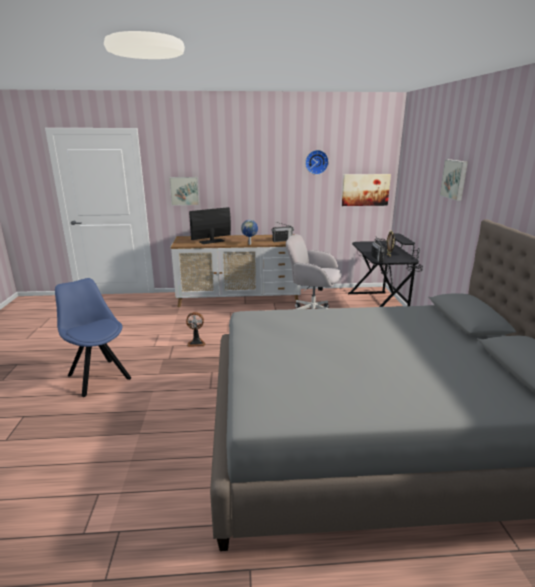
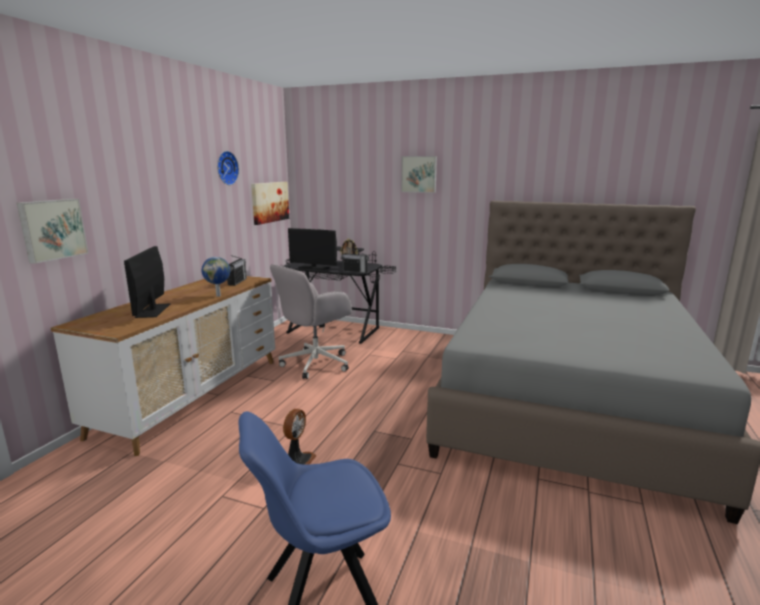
camera: 65 degrees left, 5 degrees down
(366, 248) = (313, 268): none -> monitor

